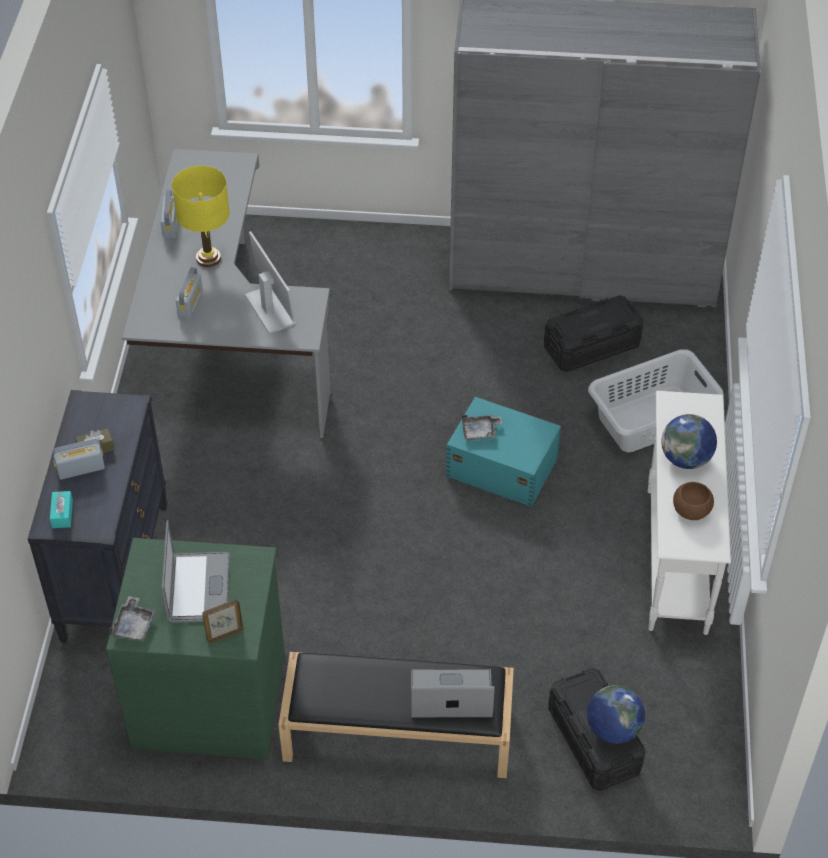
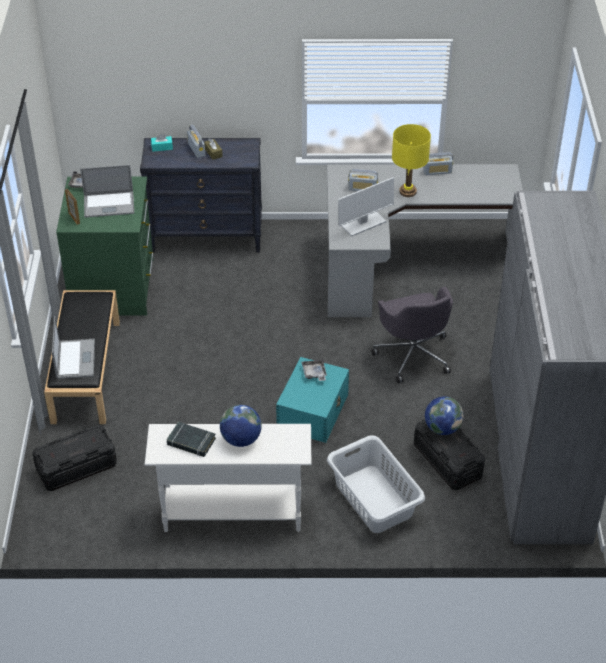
camera: 85 degrees right, 5 degrees down
(407, 357) = (413, 354): none -> grey office chair
(613, 729) = (62, 455): globe -> globe (442, 428)
(691, 510) = (191, 442): brown bowl -> black book

